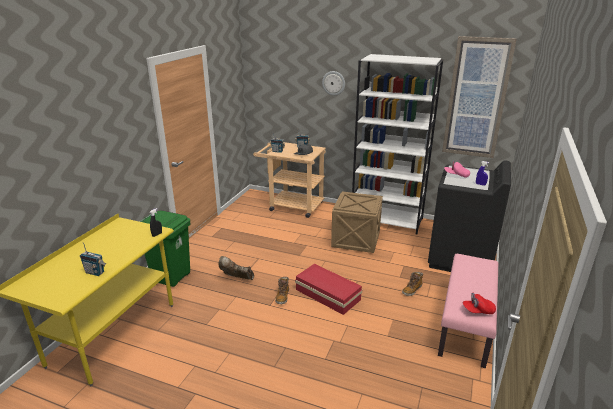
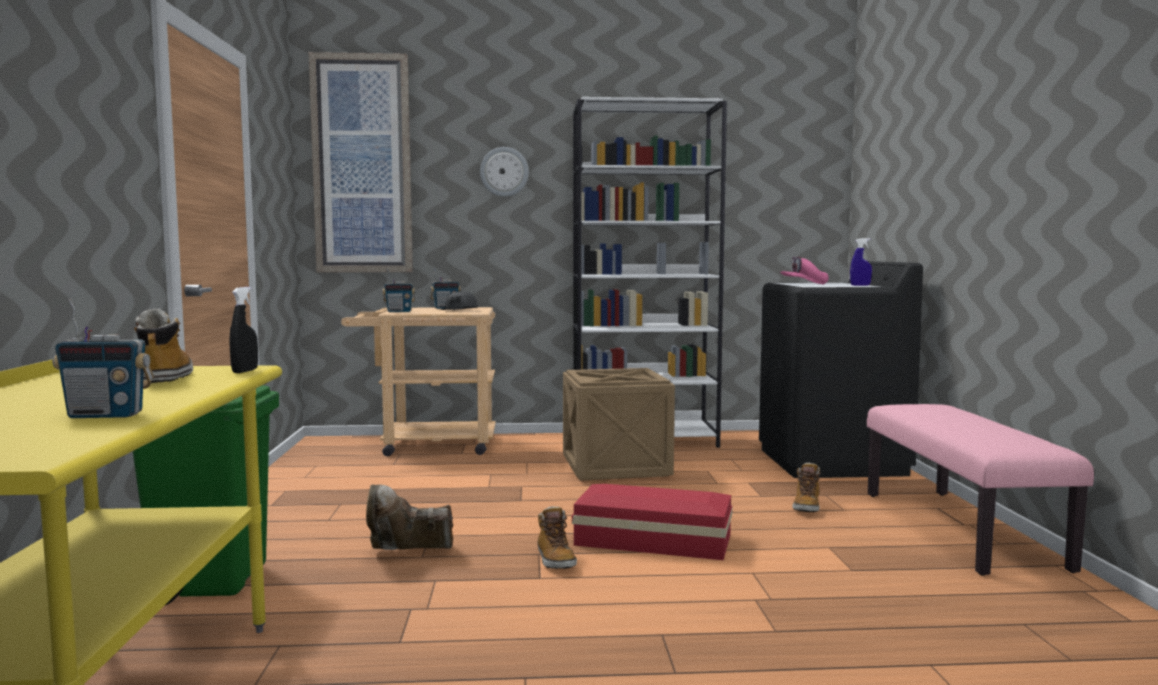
camera: 25 degrees left, 20 degrees down
(131, 237) = (165, 378): none -> boot
(476, 98) = (772, 180): picture -> picture (362, 165)
(478, 311) = (1032, 442): red cap -> none

